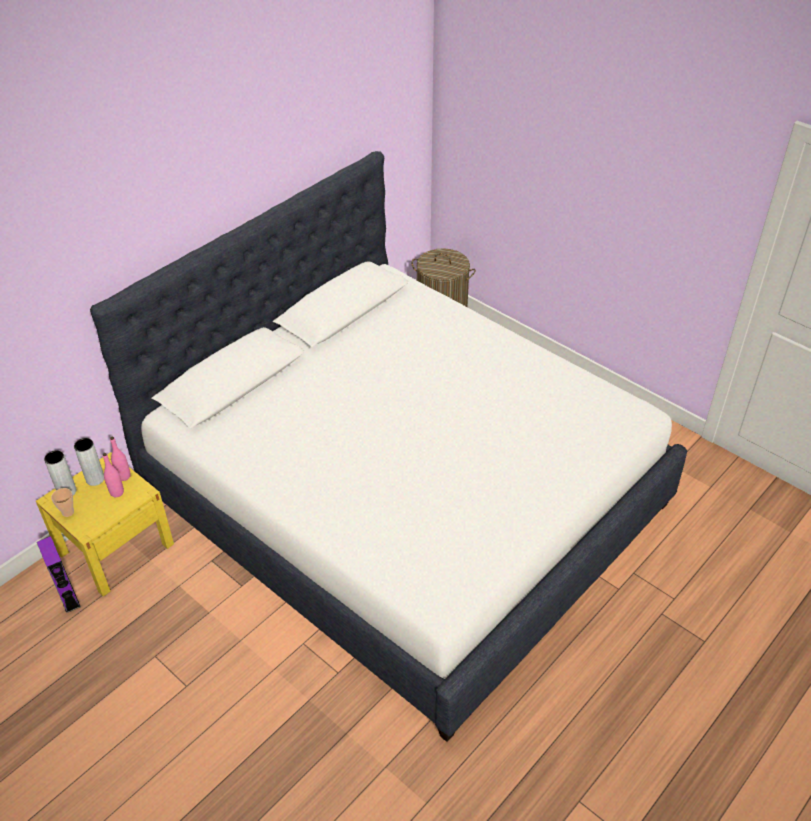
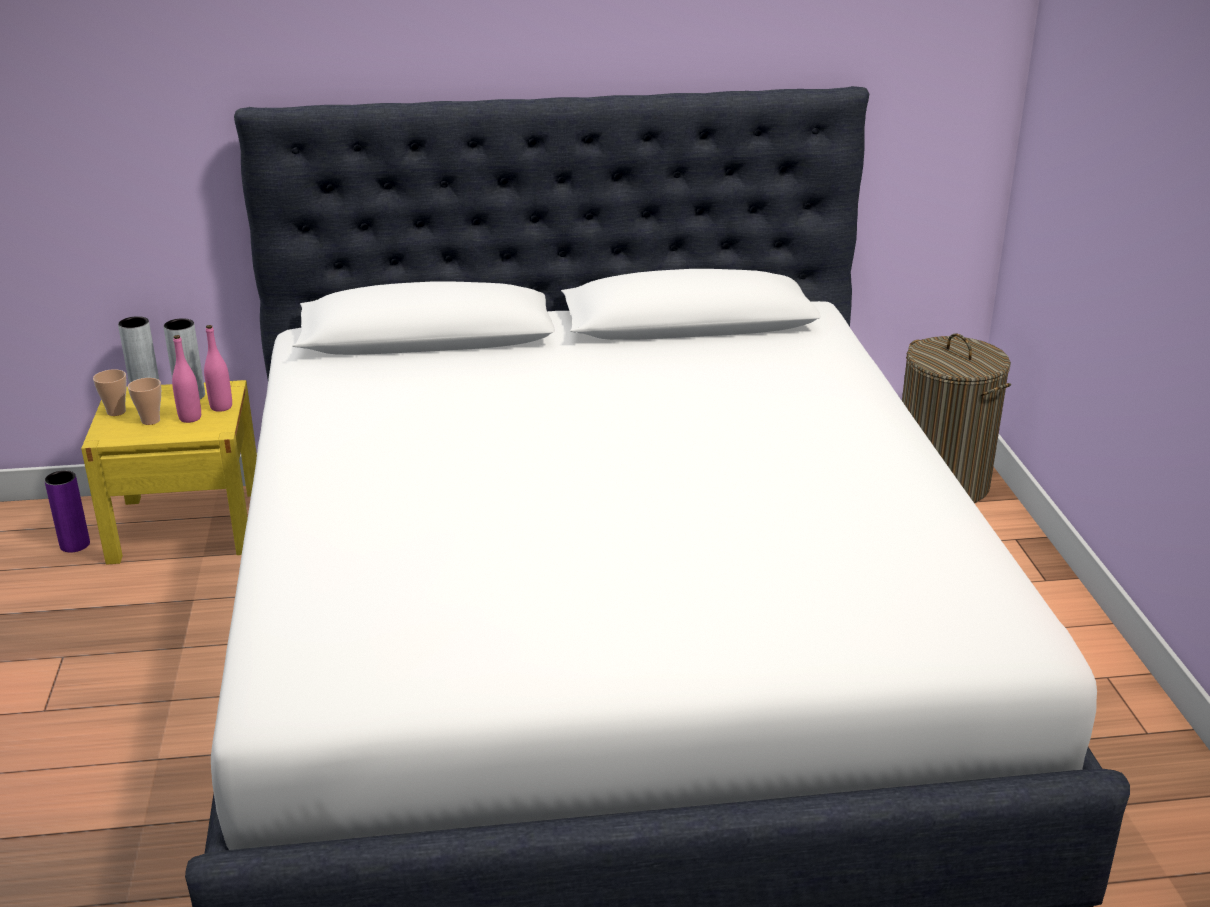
camera: 40 degrees right, 15 degrees down
(68, 597) = (75, 545): purple speaker -> purple vase
(97, 506) = (150, 420): none -> cup

